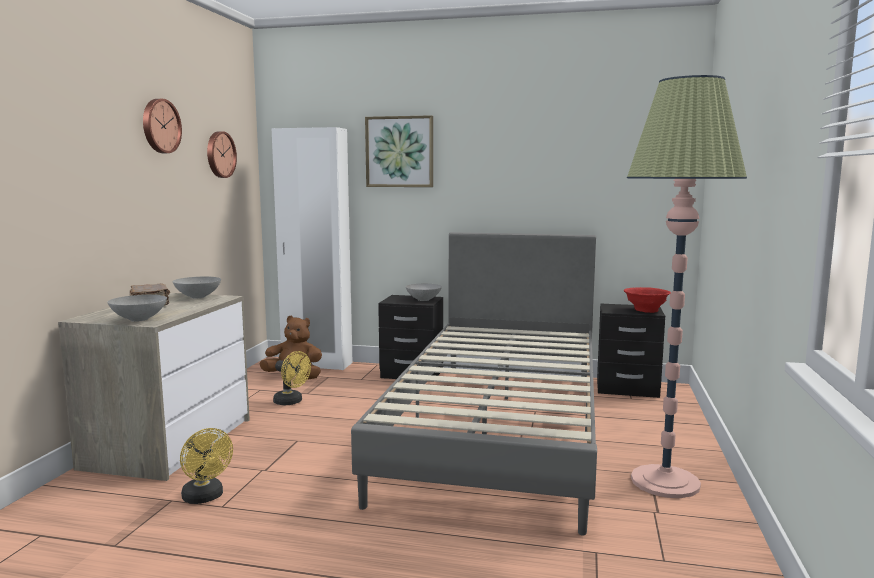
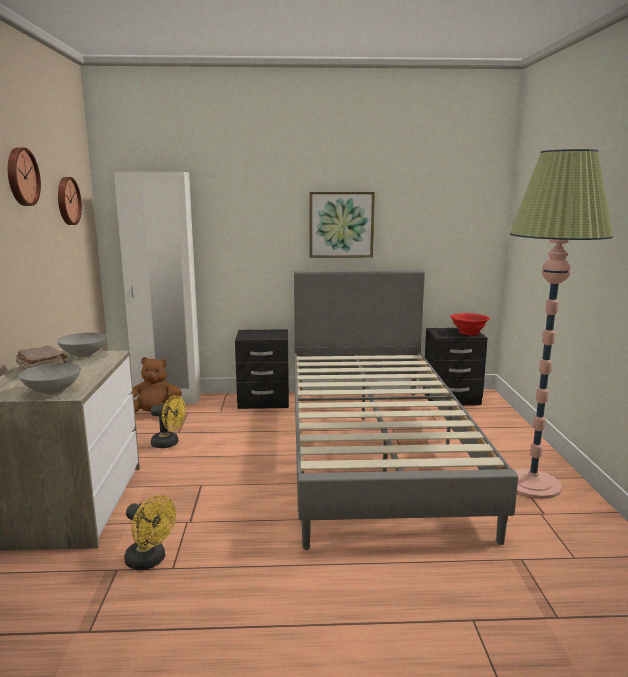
camera: 15 degrees left, 5 degrees up
(399, 152) = (242, 195): picture -> picture (341, 224)
(423, 300) = (273, 334): grey bowl -> none

